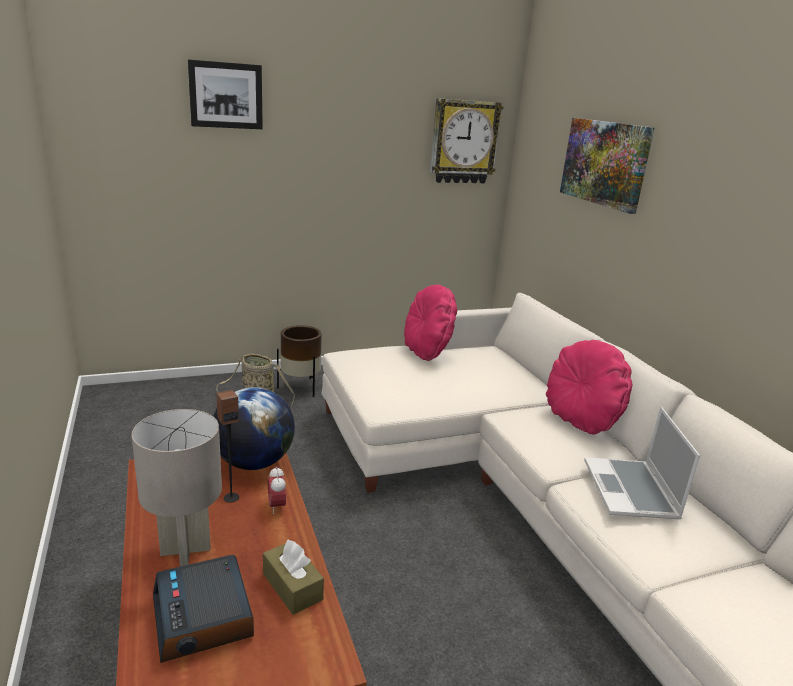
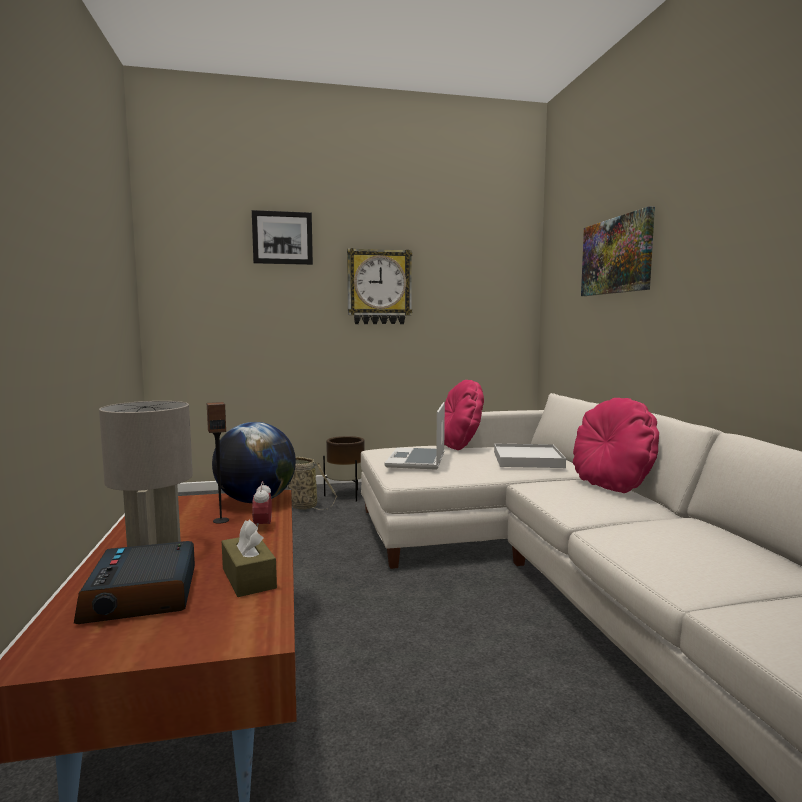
camera: 10 degrees right, 15 degrees down
(463, 142) = (492, 272): wall clock -> wall clock (379, 287)
(498, 377) = (528, 459): none -> white tray
(631, 491) = (664, 531): laptop -> laptop (417, 460)

